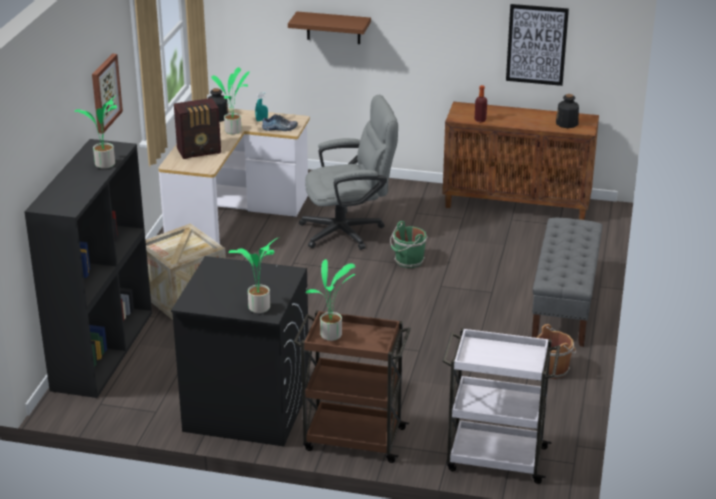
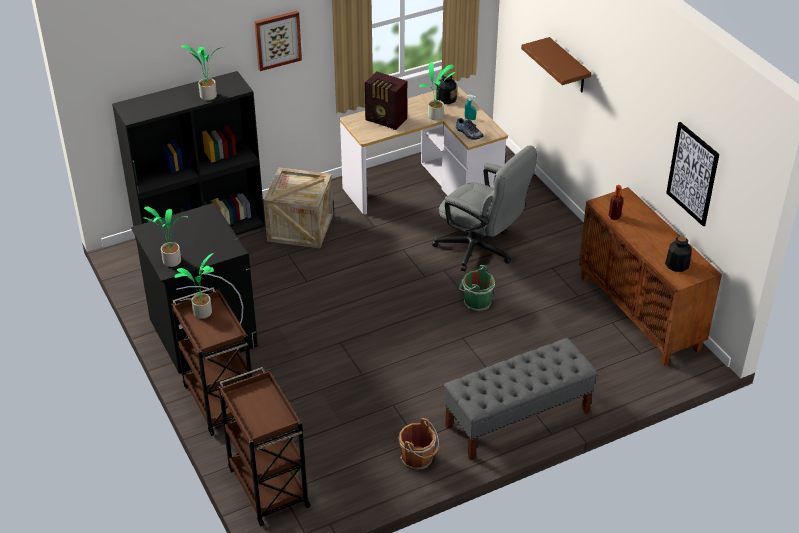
camera: 50 degrees right, 10 degrees up
(494, 458) = (267, 486): white cart -> brown cart

